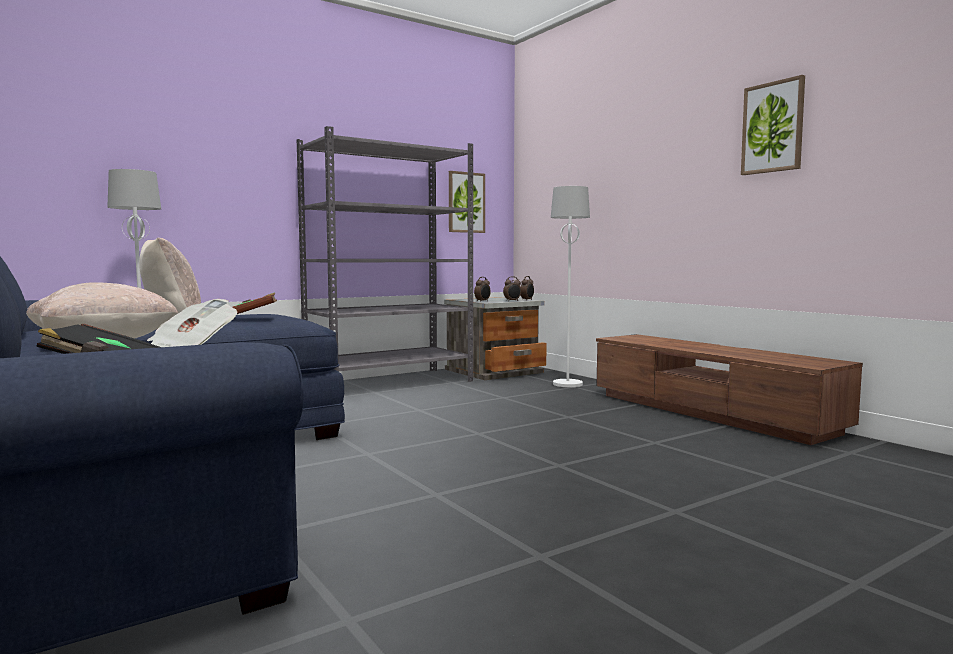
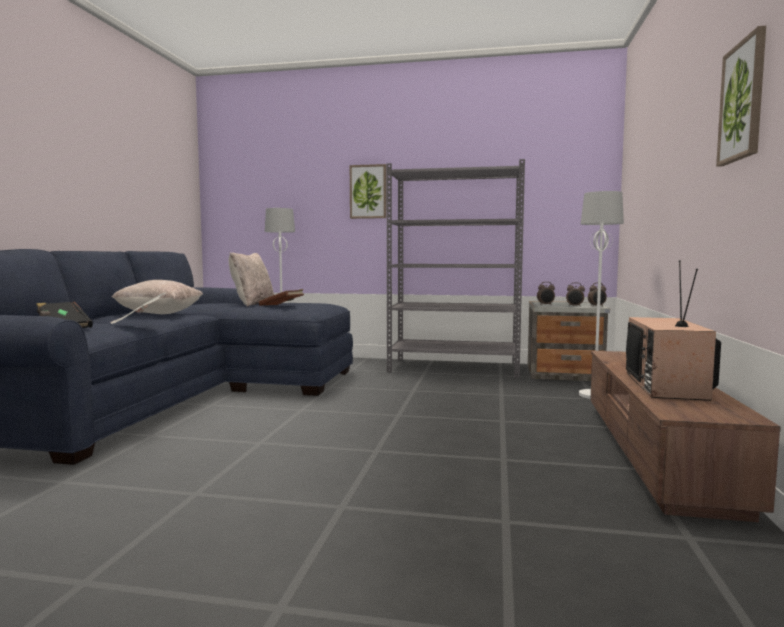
camera: 45 degrees right, 0 degrees up
(466, 202) = (559, 211): picture -> picture (368, 191)
(739, 352) = (667, 386): none -> television

